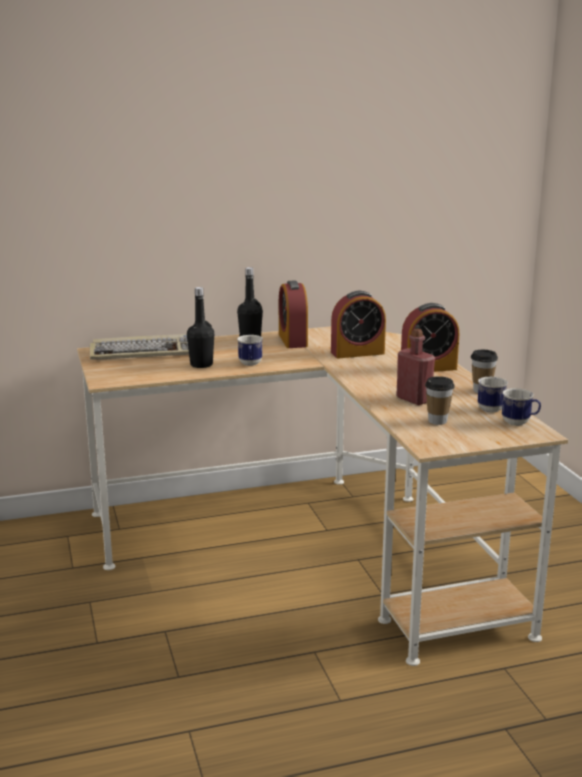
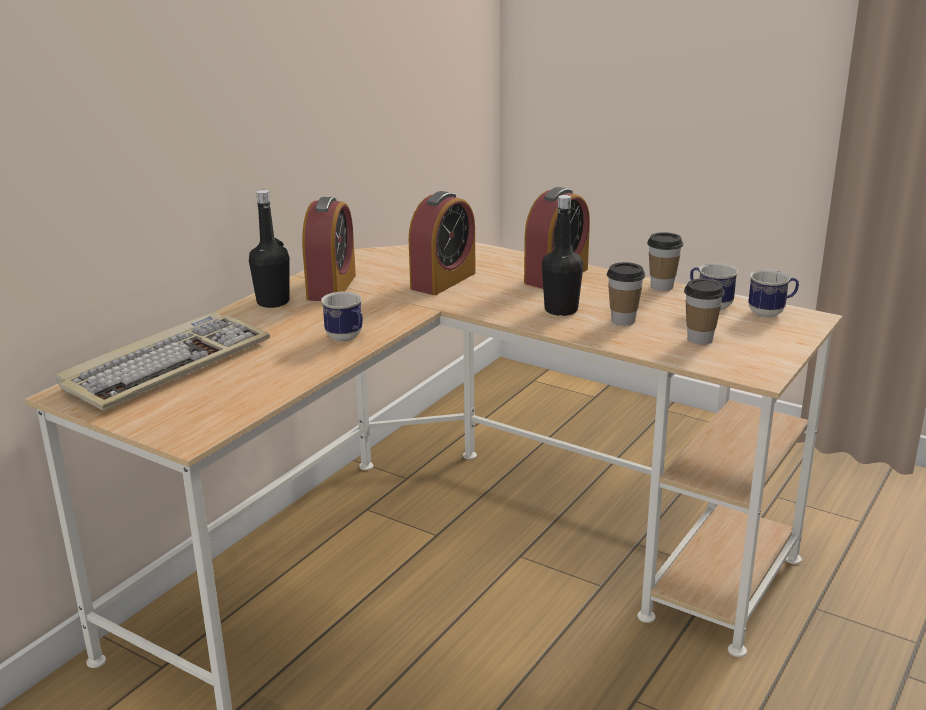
camera: 40 degrees left, 5 degrees up
(201, 365) = (282, 361): black bottle -> black bottle (561, 310)
(292, 340) = (331, 287): alarm clock -> alarm clock turned 120 degrees counterclockwise
(414, 399) = (623, 320): red bottle -> cup

